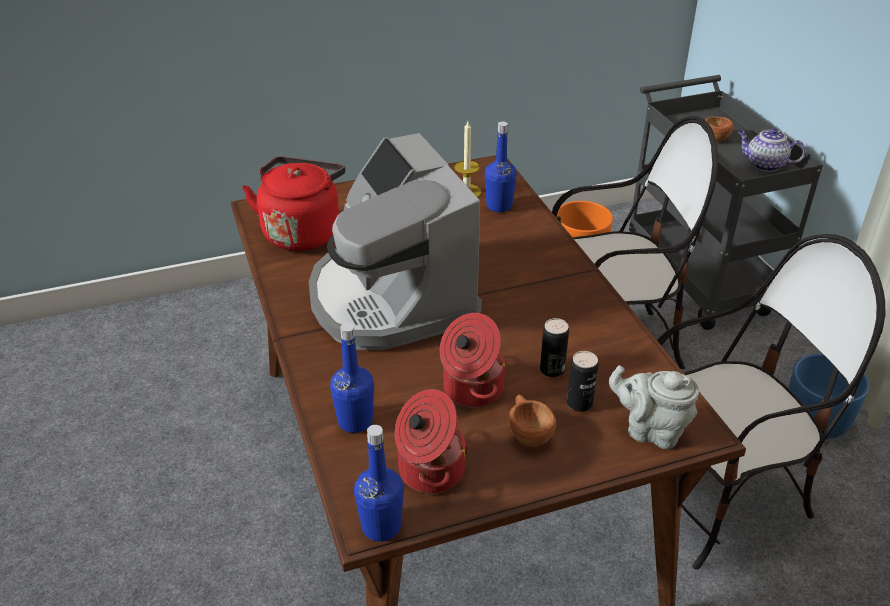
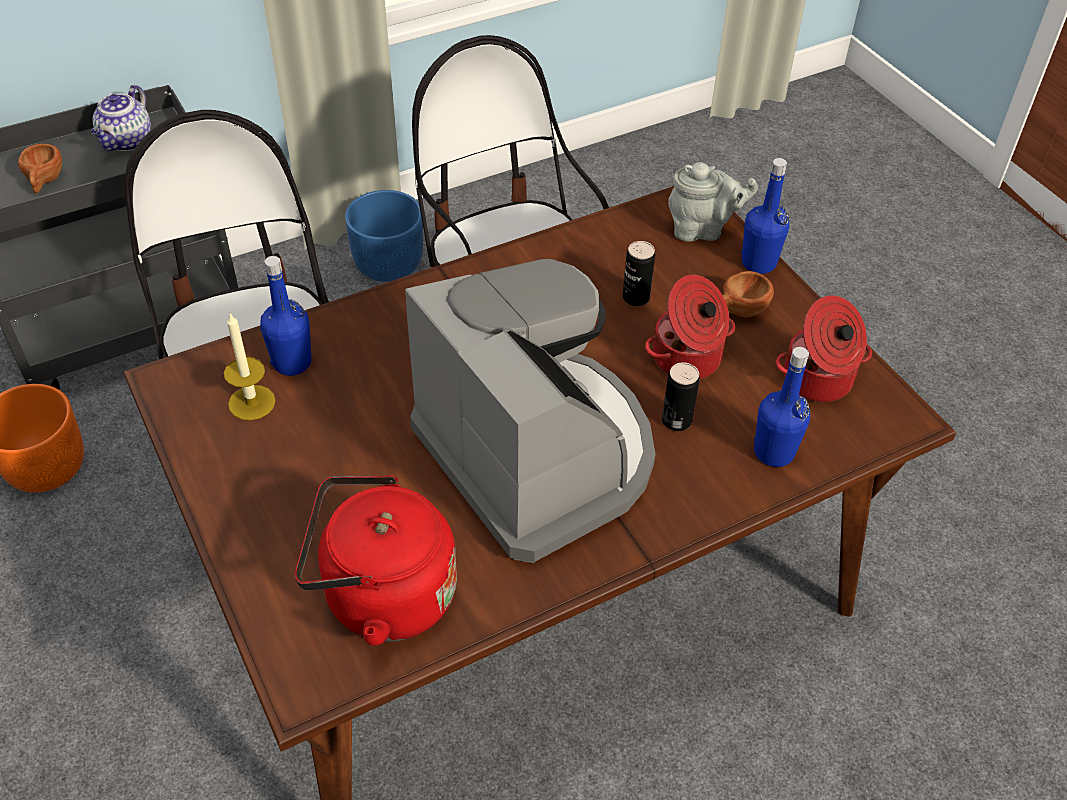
camera: 100 degrees left, 10 degrees up
(381, 526) = (904, 407): blue bottle -> blue bottle (758, 263)
(390, 299) = (538, 454): coffee machine -> coffee machine turned 90 degrees counterclockwise
(579, 403) = (682, 276): can -> can (676, 421)
(650, 430) = (702, 230): grey teapot -> grey teapot turned 105 degrees counterclockwise

